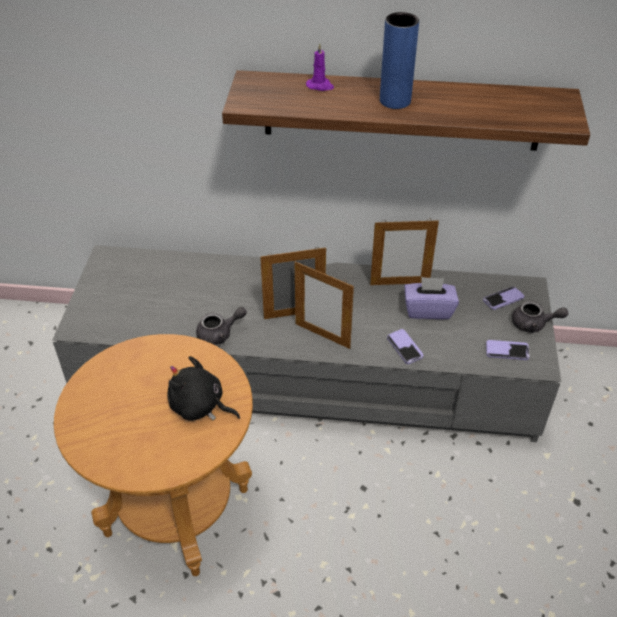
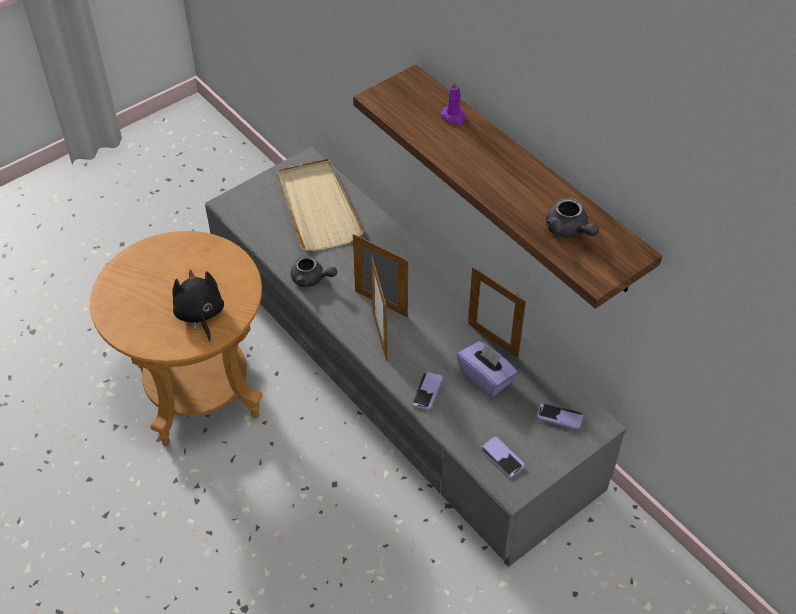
camera: 45 degrees right, 5 degrees up
(157, 282) = (317, 207): none -> beige tray
(395, 101) = (489, 166): blue vase -> none
(533, 324) = (555, 456): grey teapot -> grey teapot (569, 230)

